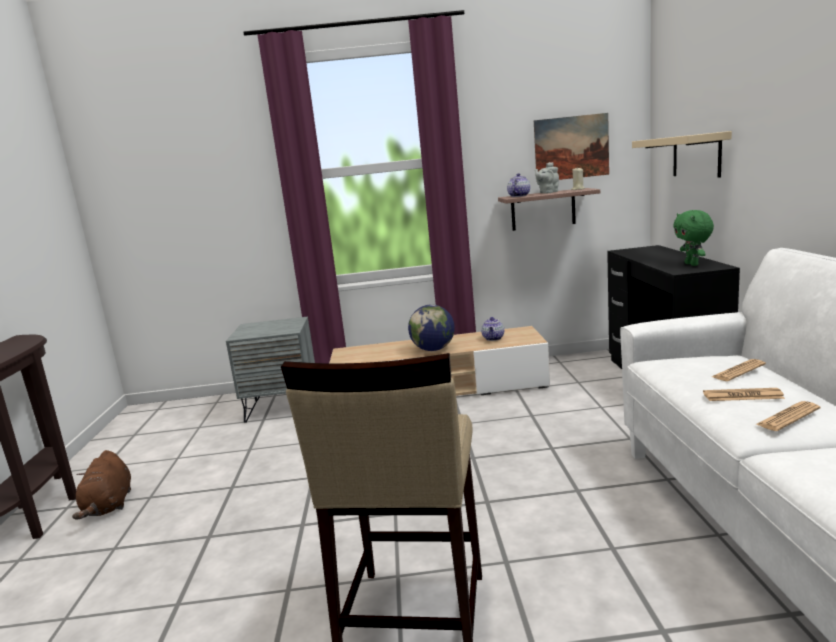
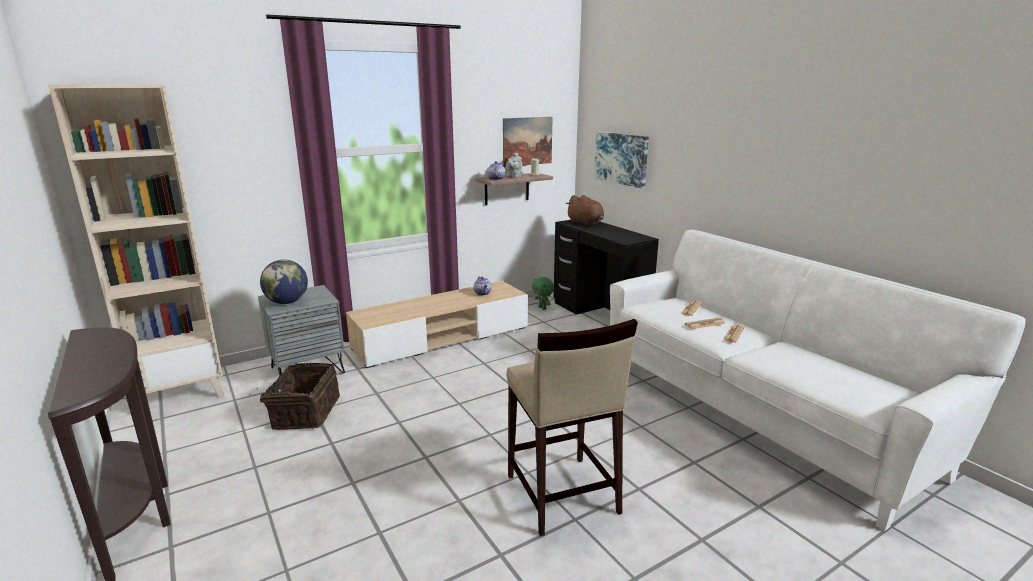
camera: 30 degrees left, 5 degrees up
(109, 506) = (217, 483): brown plush toy -> brown plush toy (586, 223)
(169, 414) = (182, 392): none -> beige bookcase
(239, 450) = (304, 413): none -> basket
(433, 349) = (442, 306): globe -> globe (287, 302)
(692, 264) = (628, 236): green plush toy -> green plush toy (542, 308)
(696, 155) = (621, 158): beige shelf -> picture

